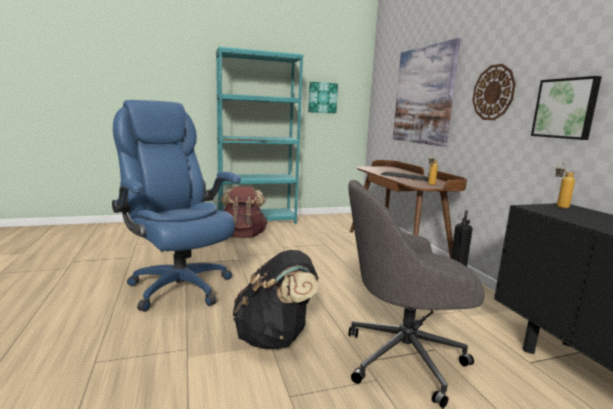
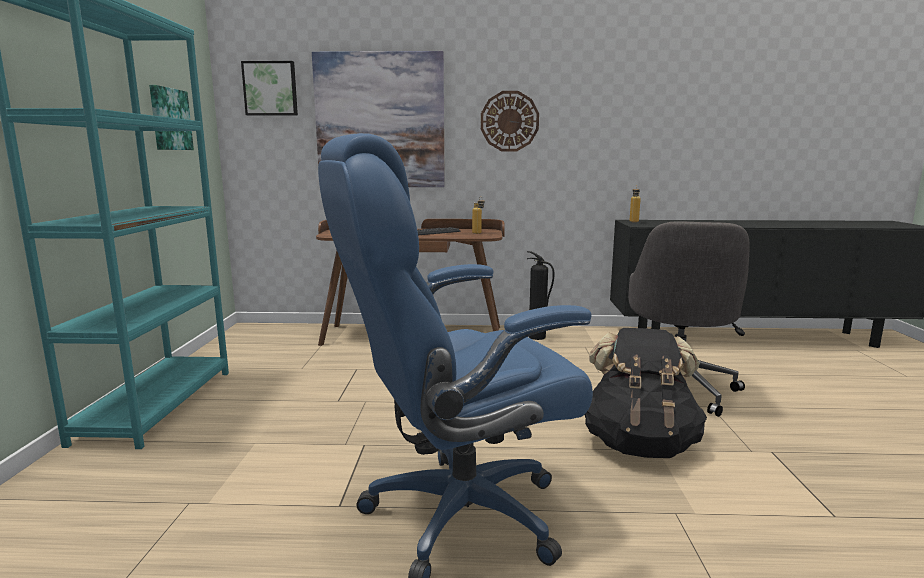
camera: 70 degrees left, 0 degrees up
(242, 236) = (235, 429): brown backpack -> none
(566, 108) = (597, 138): picture -> picture (270, 89)

